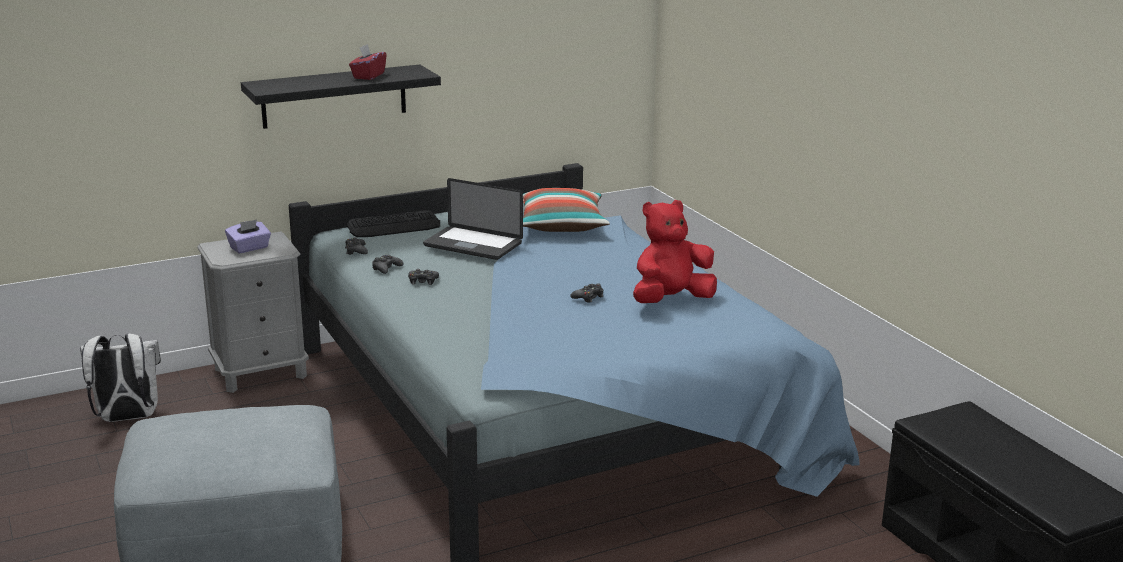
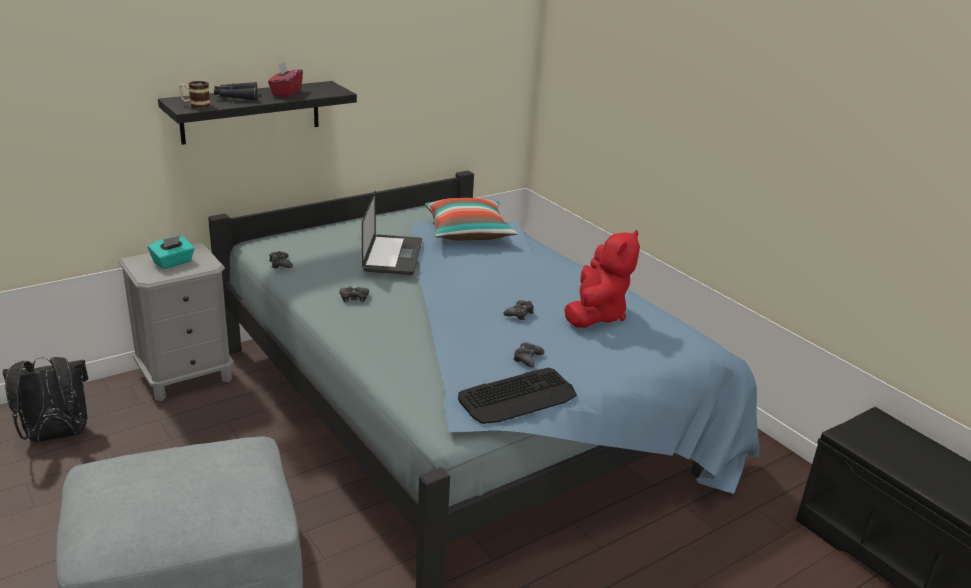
camera: 10 degrees left, 5 degrees up
(126, 418) = (55, 436): white backpack -> black backpack
(249, 248) = (173, 263): purple tissue box -> turquoise tissue box
(275, 88) = (196, 105): none -> mug
(317, 80) = (236, 97): none -> black binoculars
(386, 268) = (315, 284): black game controller -> black game controller (527, 359)
(394, 226) = (311, 235): keyboard -> keyboard (518, 397)
(473, 245) = (392, 256): laptop -> laptop turned 105 degrees counterclockwise
(671, 300) = (596, 315): red plush toy -> red plush toy turned 150 degrees clockwise

